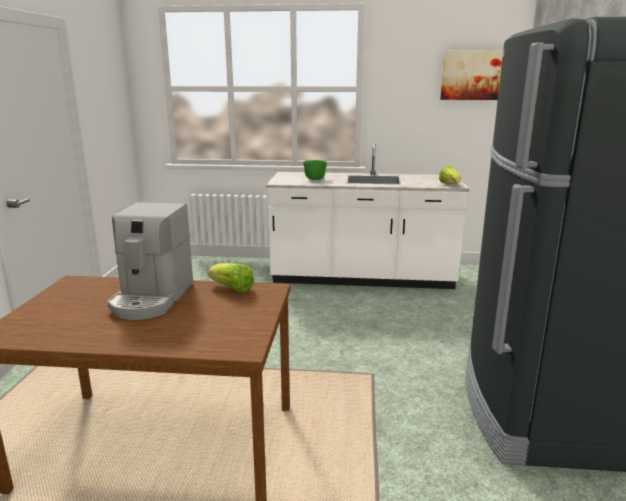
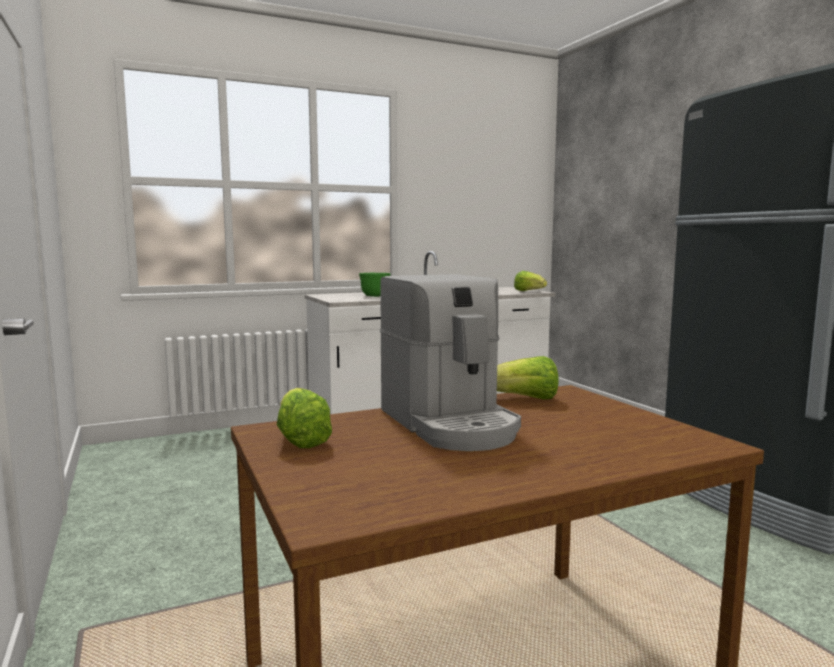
camera: 30 degrees left, 10 degrees down
(72, 291) = (302, 439): none -> lettuce
(478, 75) = (512, 179): picture -> none

